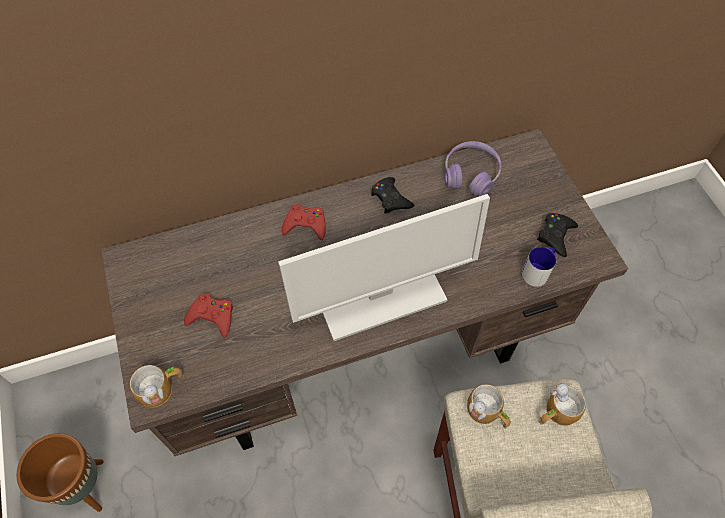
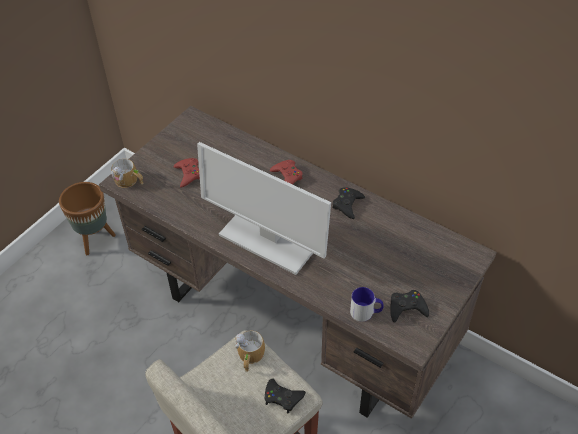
camera: 55 degrees right, 10 degrees down
(470, 175) = (410, 234): purple headphones -> none
(556, 413) = (282, 397): mug -> black game controller

